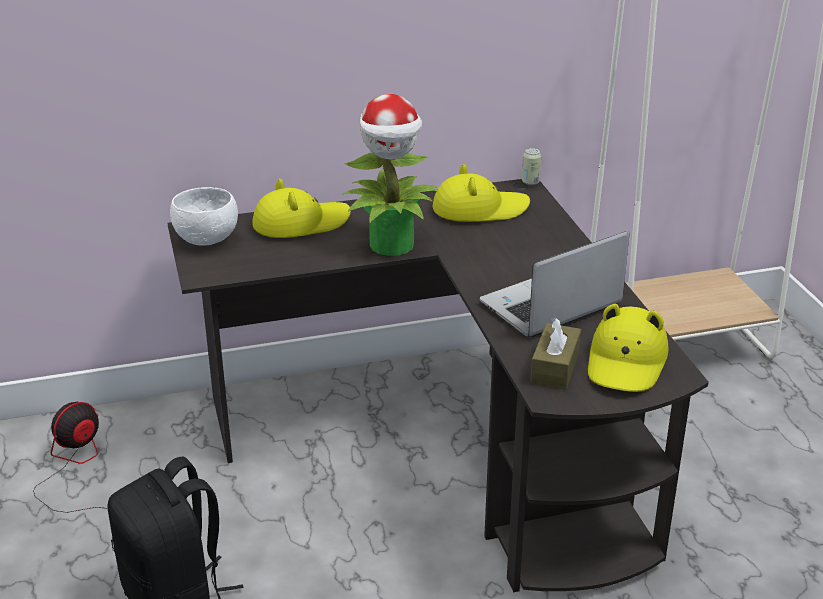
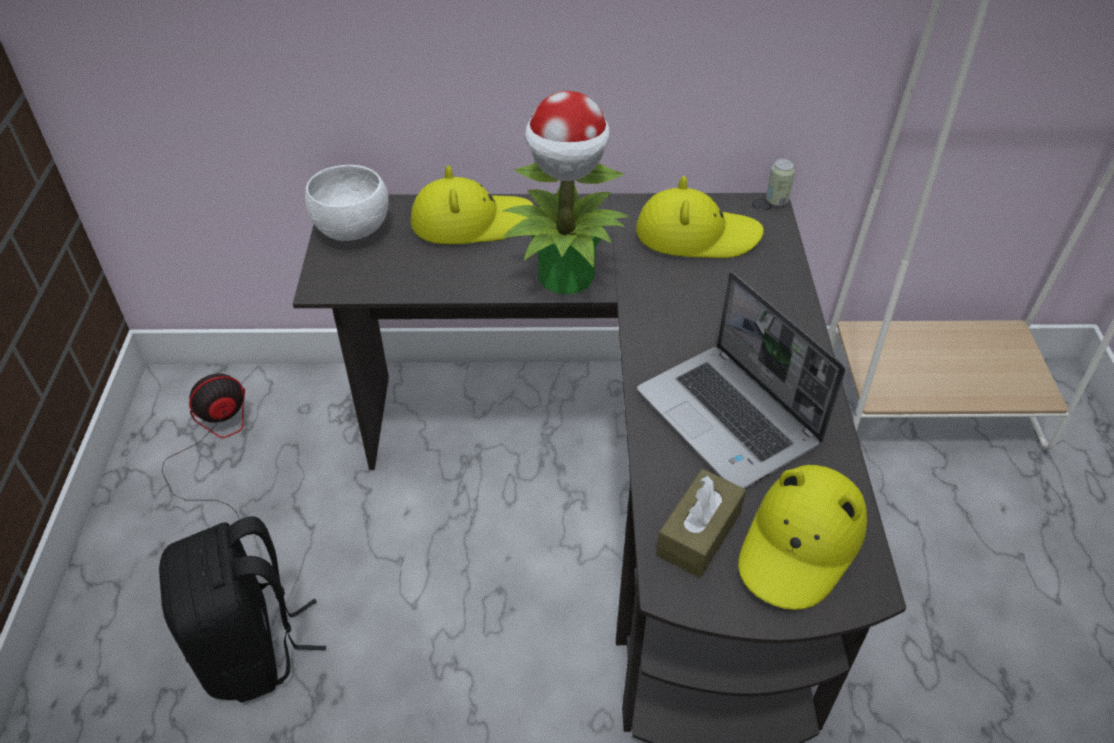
camera: 15 degrees right, 15 degrees up
(550, 306) = (730, 419): laptop -> laptop turned 105 degrees counterclockwise

